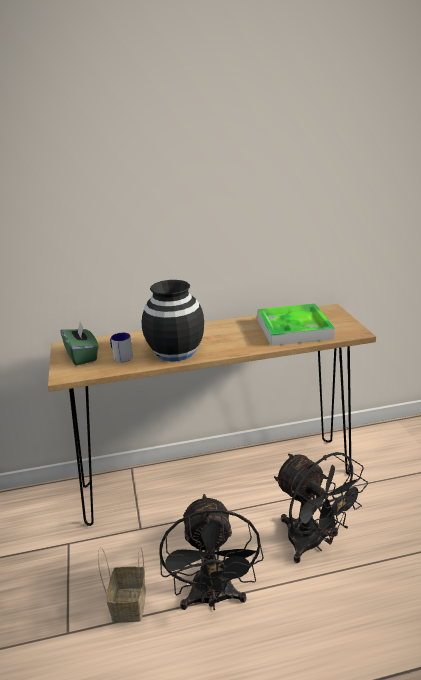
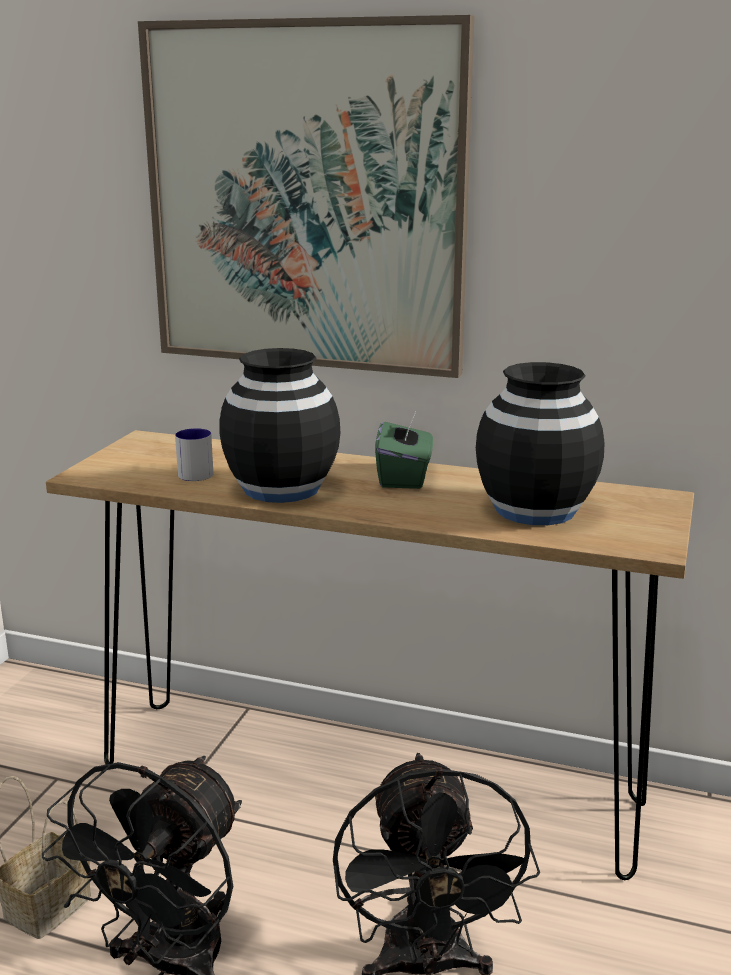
camera: 30 degrees right, 5 degrees down
(82, 356) = (145, 457): green tissue box -> green tissue box (404, 477)
(141, 199) = (305, 199): none -> picture
(294, 329) = (536, 510): tray -> black vase

